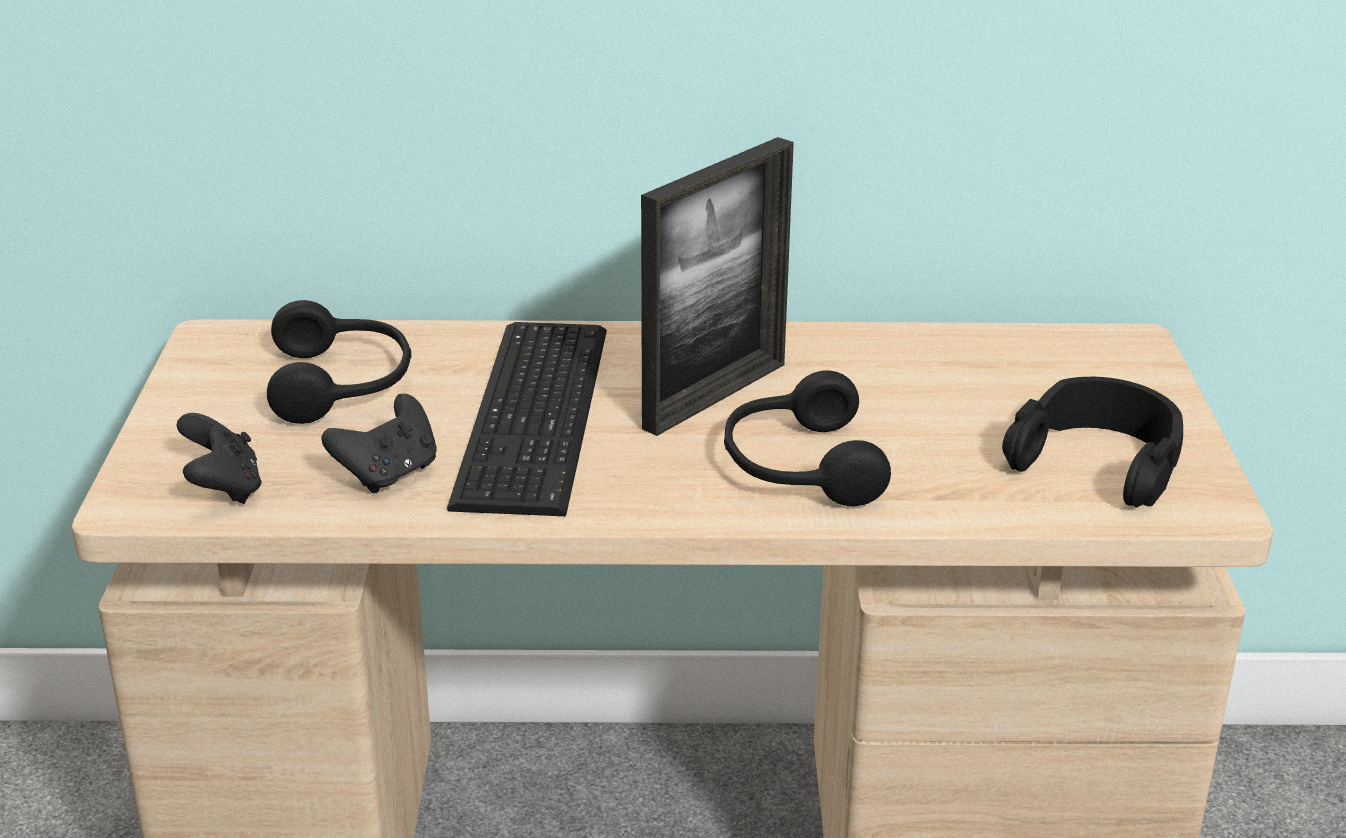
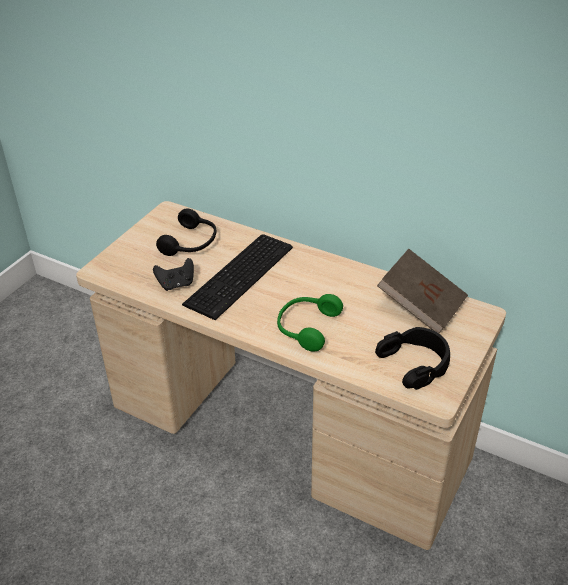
camera: 30 degrees right, 10 degrees up
(224, 489) = (126, 273): black game controller -> none
(715, 396) = (305, 287): picture frame -> none
(798, 467) = (306, 327): black headphones -> green headphones
(996, 361) = (421, 306): none -> brown book

